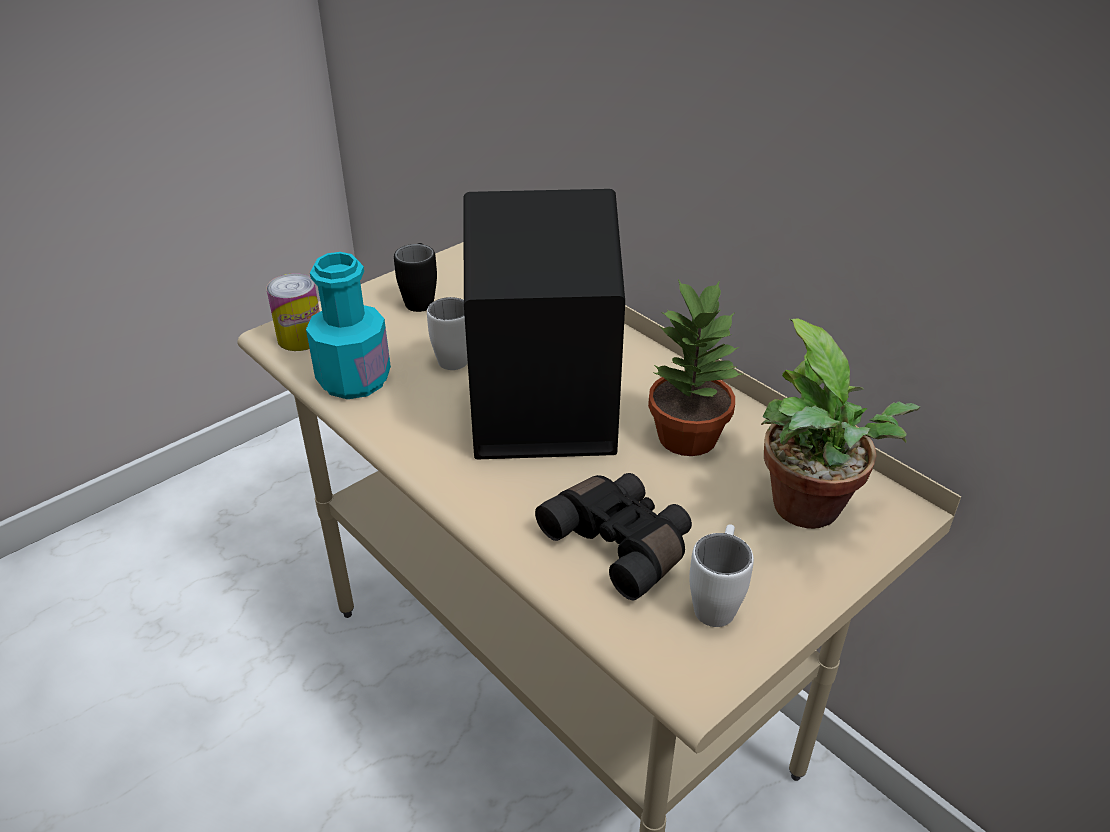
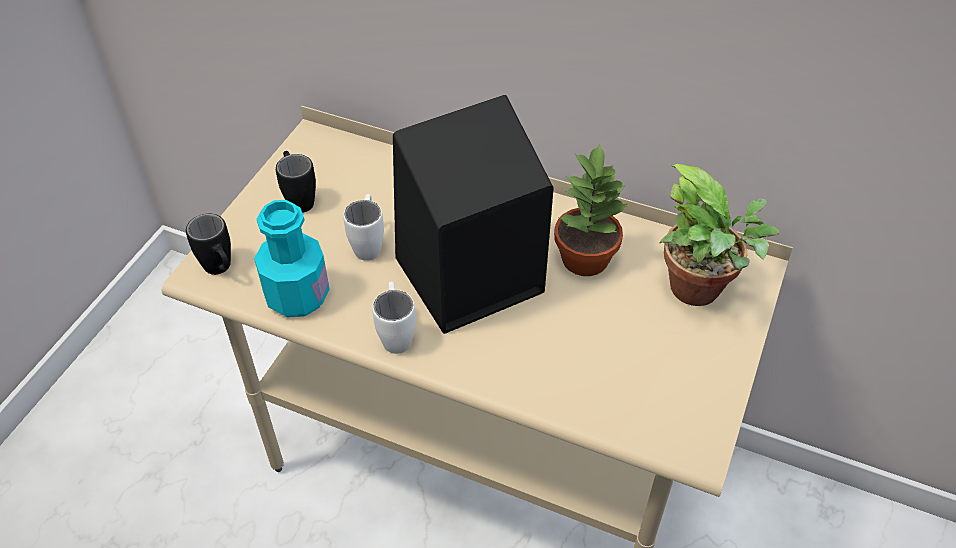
camera: 25 degrees left, 10 degrees up
(300, 338) = (221, 270): can -> black mug
(622, 543) = (591, 364): black binoculars -> none
(716, 600) = (678, 384): white mug -> white mug (396, 334)

